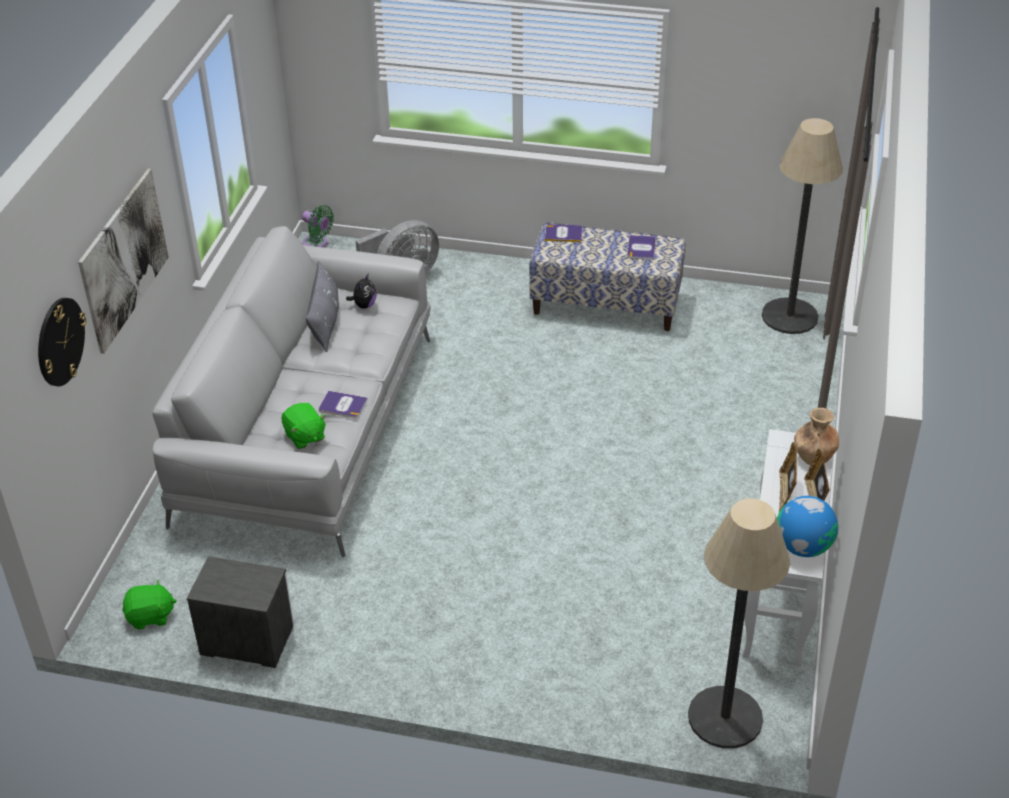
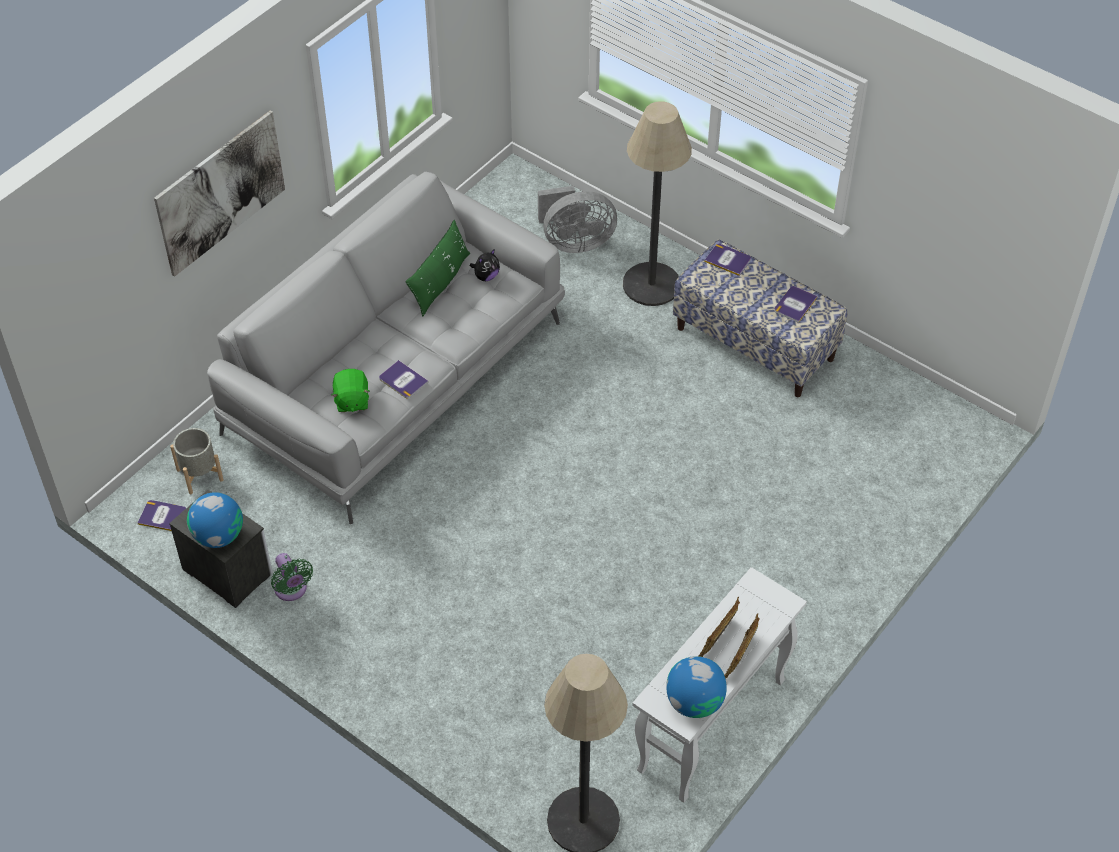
camera: 25 degrees right, 10 degrees up
(60, 341) = (117, 266): wall clock -> none
(150, 616) = (163, 516): green plush toy -> book
(166, 568) = (199, 475): none -> grey planter
(245, 591) = (218, 535): none -> globe
(317, 244) = (518, 173): green fan -> green fan (292, 590)
(325, 322) = (440, 282): grey pillow -> green pillow
(790, 316) = (934, 426): floor lamp -> floor lamp (651, 284)
(814, 455) = (773, 612): brown vase -> none

